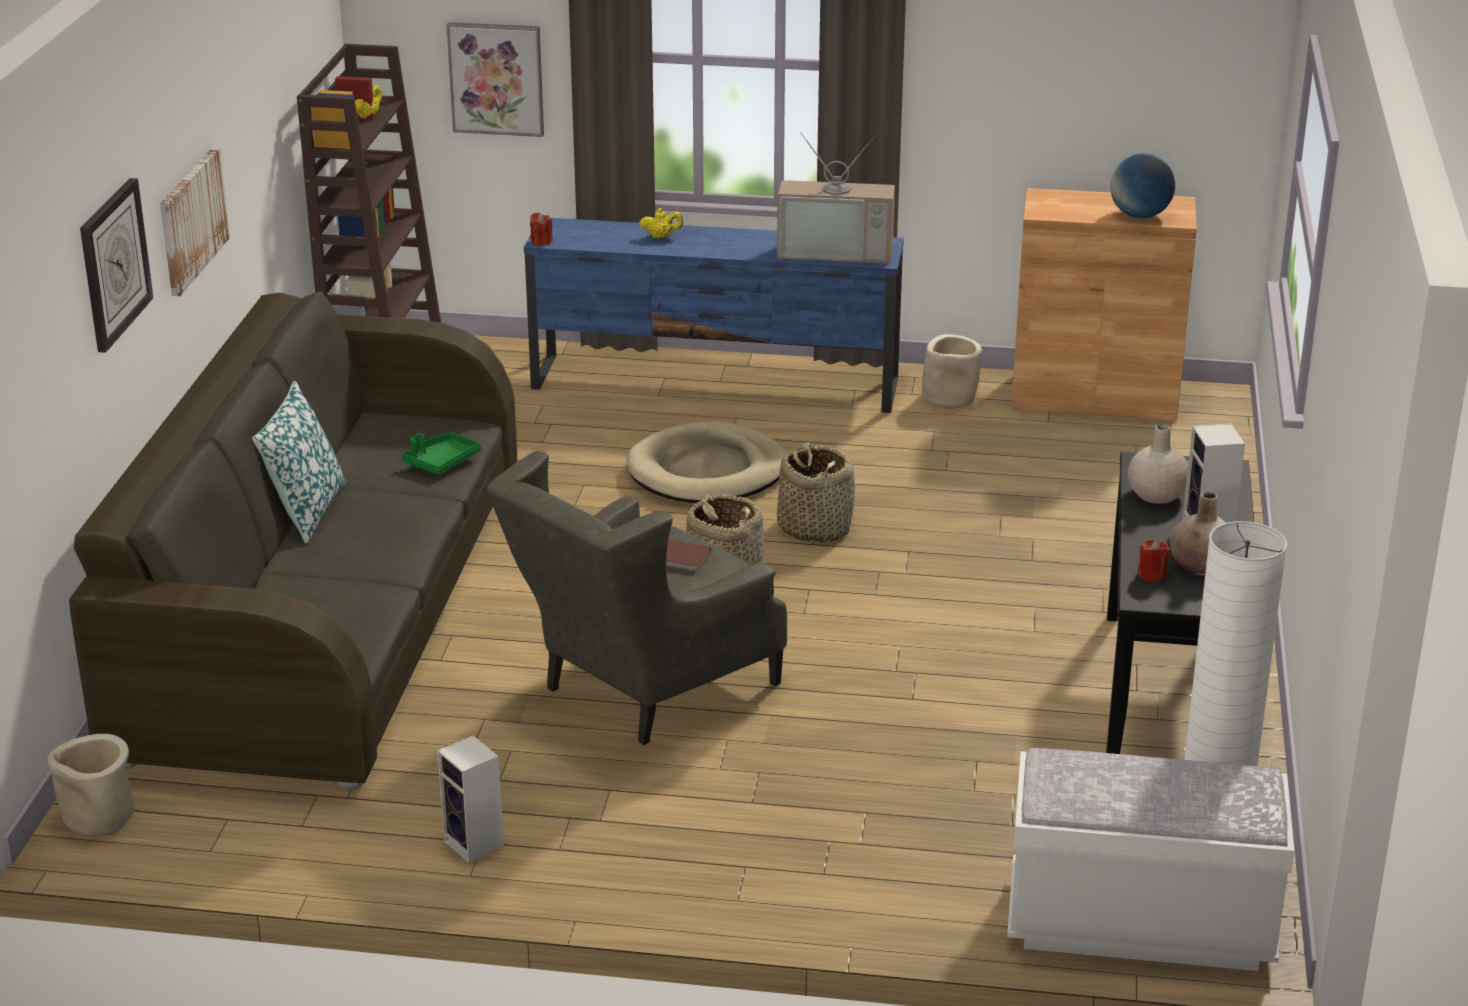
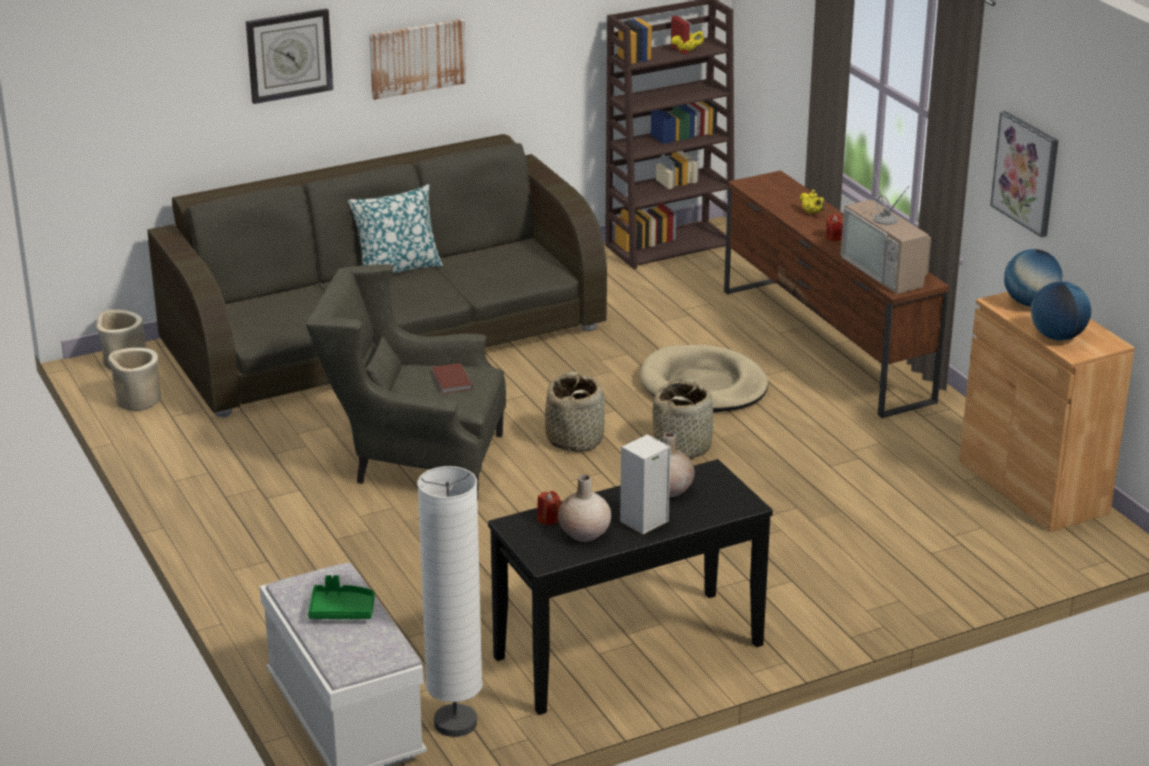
camera: 55 degrees right, 0 degrees up
(441, 461) = (503, 281): green tray -> green tray (342, 610)
(476, 844) = (204, 471): speaker -> none
(496, 78) = (791, 57): picture -> picture (1026, 173)
(541, 242) = (743, 183): red candle -> red candle (834, 238)
(716, 384) = (825, 345): blue tv stand -> brown tv stand
(949, 398) = (937, 432): beige planter -> beige planter (137, 401)
(1061, 203) = (1030, 303): none -> globe

